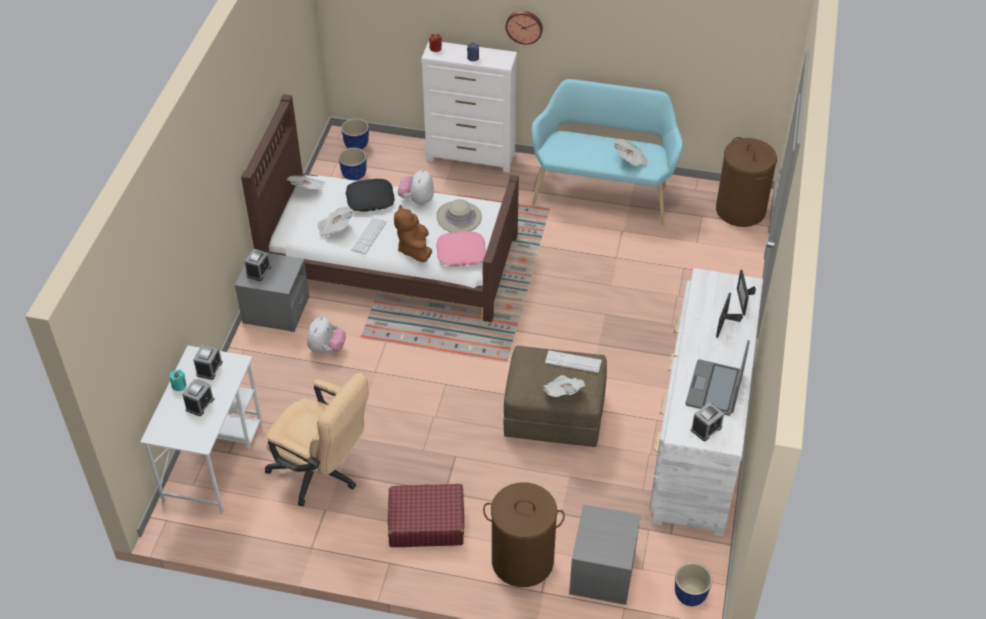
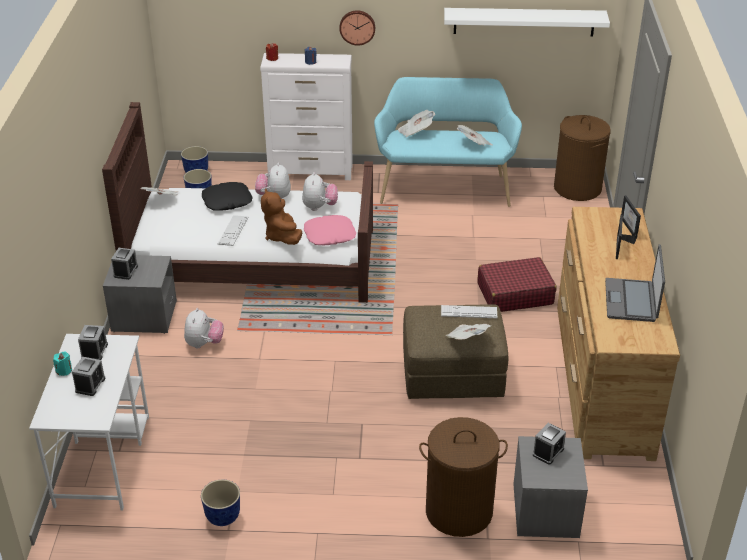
camera: 10 degrees left, 10 degrees down
(322, 473) = (224, 457): beige office chair -> none
(335, 228) = (197, 228): newspaper -> newspaper (415, 131)
(426, 522) = (347, 489): red suitcase -> red suitcase (514, 294)
(459, 217) = (319, 207): beige hat -> plush toy
(689, 596) = (642, 520): planter -> planter (222, 517)
(697, 41) = (524, 22): none -> white shelf
(698, 439) = (603, 378): white dresser -> brown dresser
(706, 428) = (635, 335): alarm clock -> alarm clock (548, 452)

